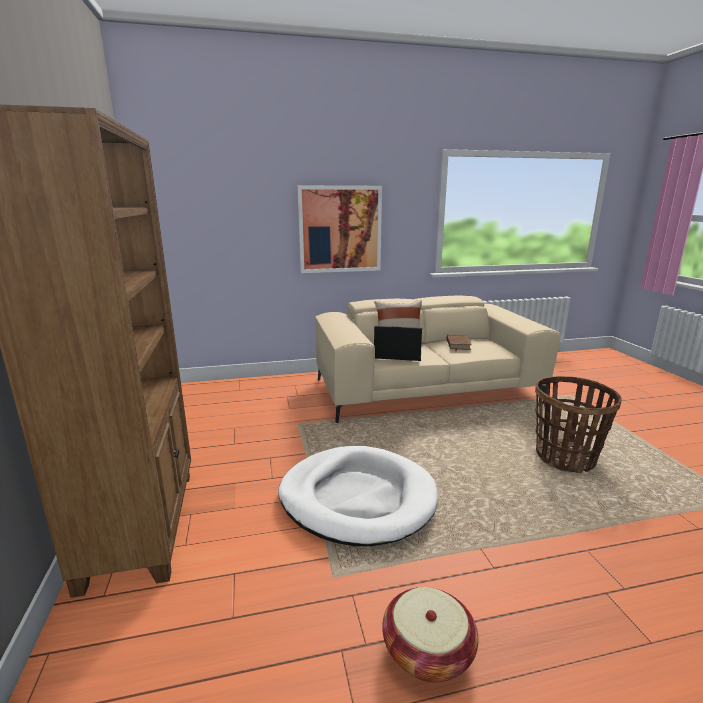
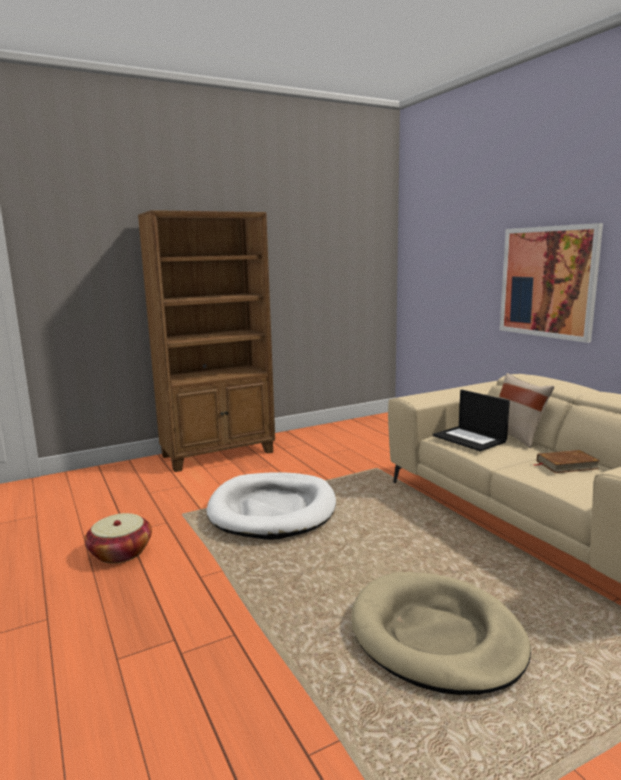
camera: 75 degrees right, 5 degrees down
(397, 355) = (470, 439): laptop -> laptop turned 150 degrees clockwise
(565, 458) = (436, 636): basket -> beige dog bed

